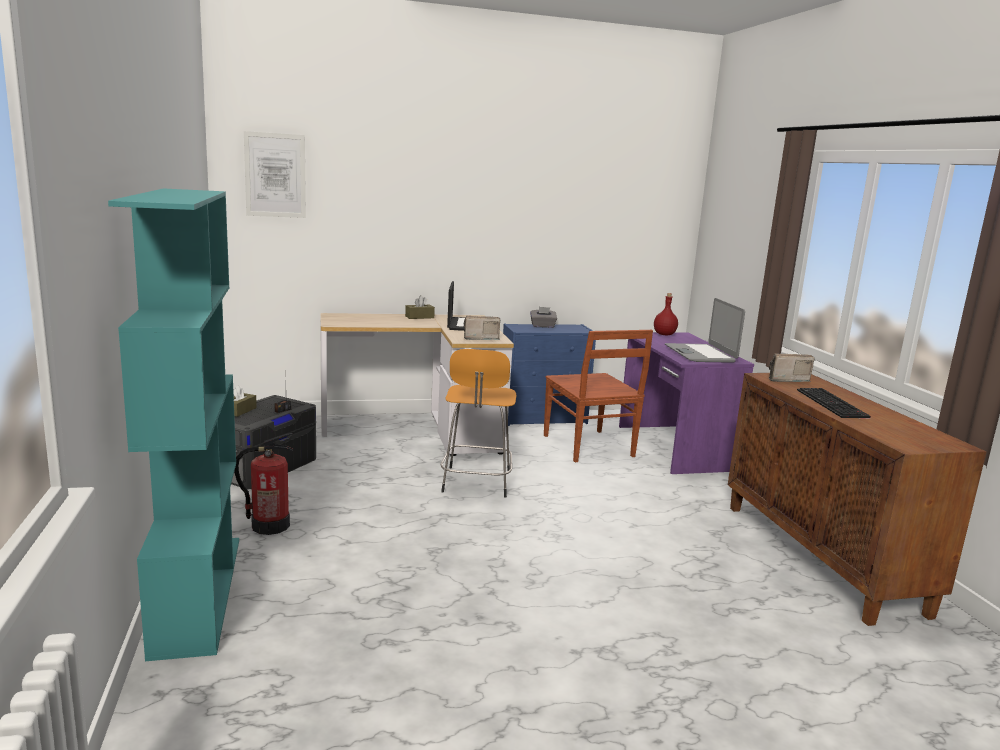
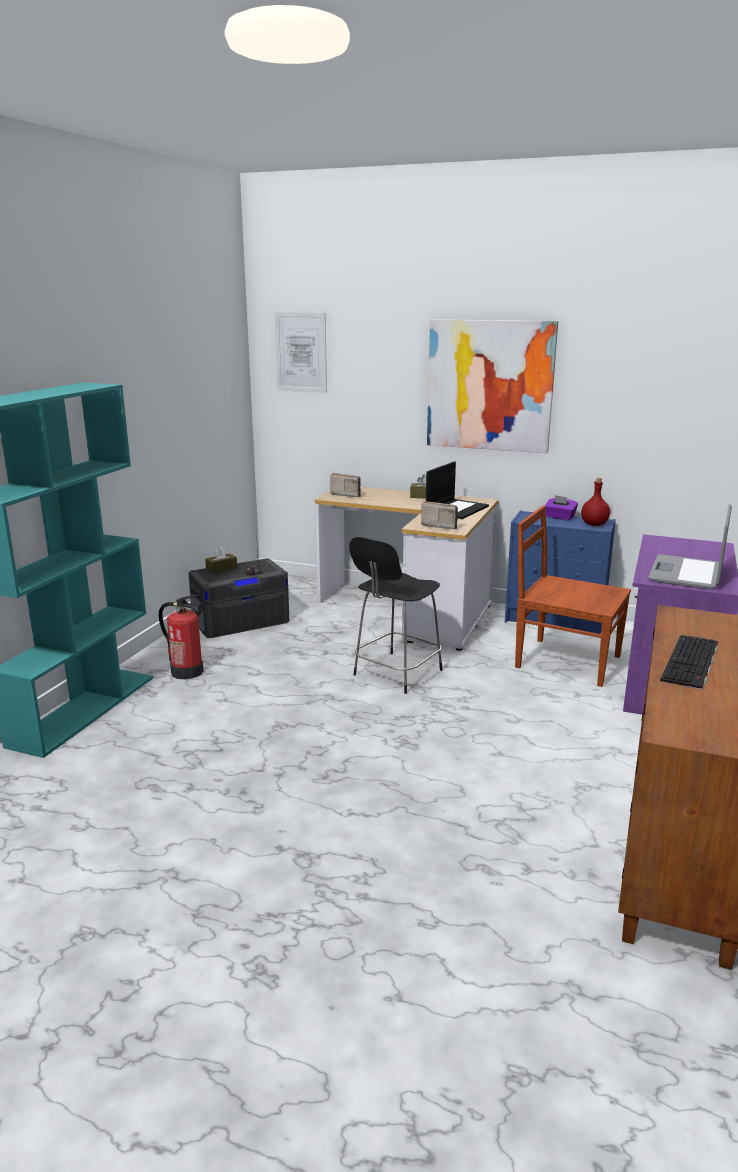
camera: 35 degrees right, 5 degrees up
(474, 211) = (489, 385): none -> picture
(476, 483) = (396, 673): orange stool -> black stool
(542, 326) = (559, 517): grey tissue box -> purple tissue box
(589, 447) = (565, 661): brown chair -> brown chair turned 105 degrees clockwise
(664, 334) = (690, 543): red bottle -> red bottle (594, 525)
(785, 379) = (696, 621): radio -> radio (346, 494)

